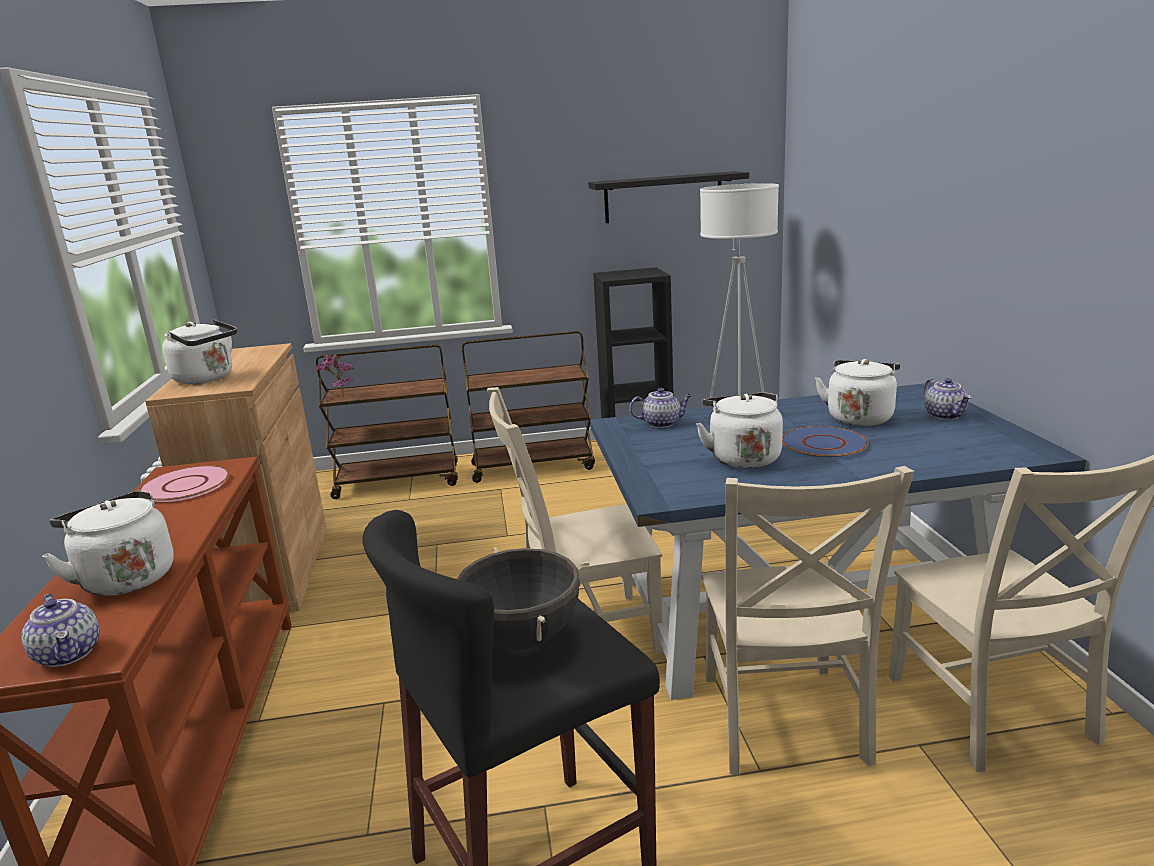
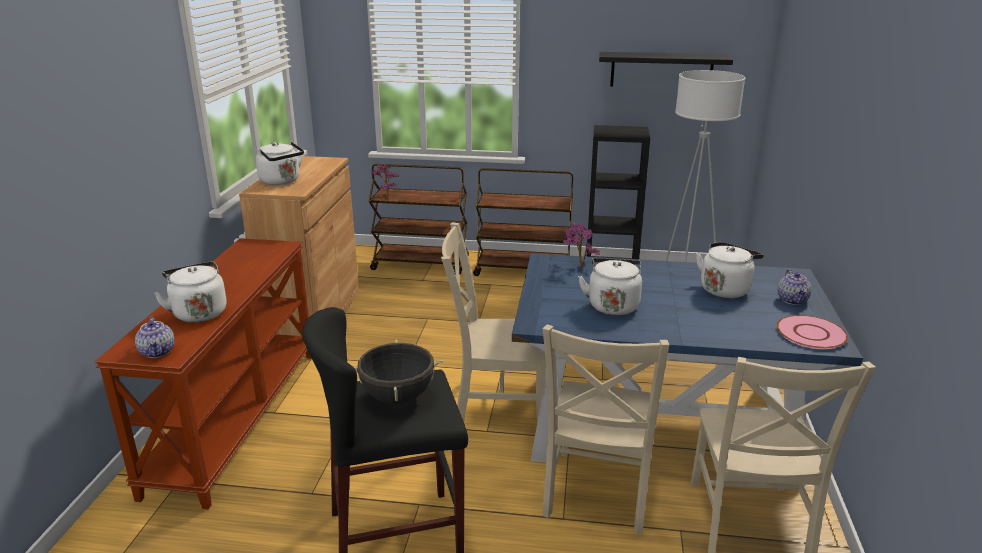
camera: 15 degrees right, 5 degrees up
(186, 485) = (252, 256): pink plate -> pink plate (811, 333)
(662, 423) = (578, 266): teapot -> potted plant
(823, 444) = (678, 306): blue plate -> none

